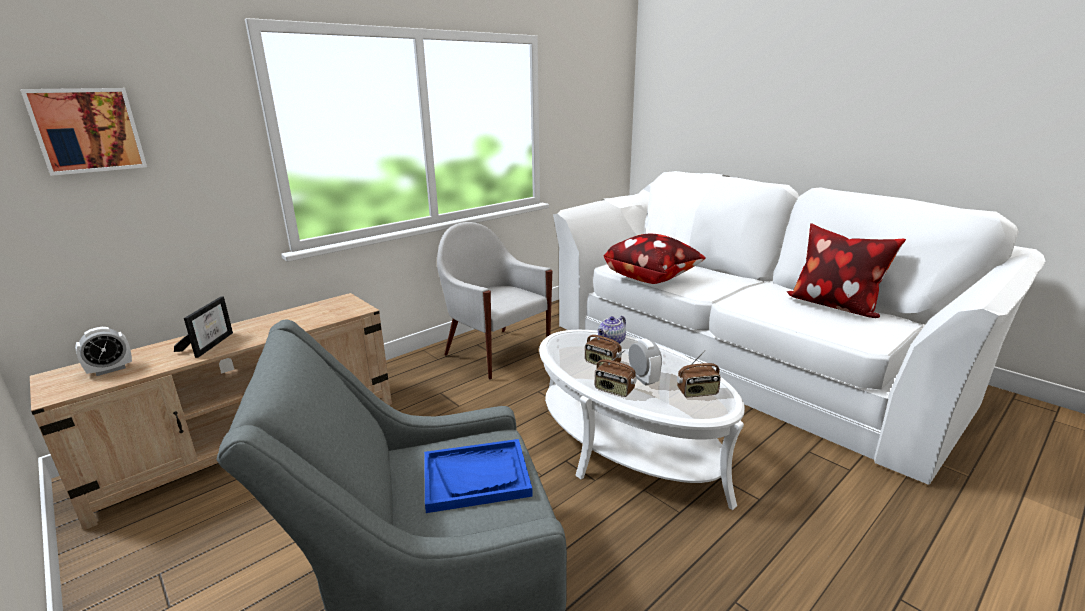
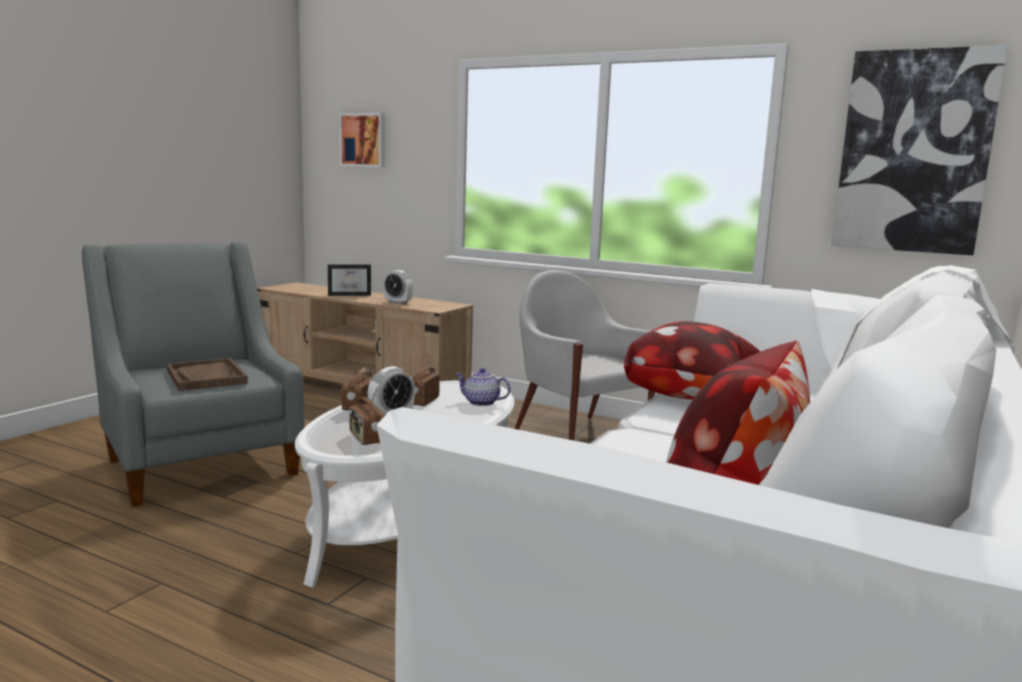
camera: 70 degrees right, 10 degrees down
(110, 370) = (306, 288): alarm clock -> alarm clock (398, 303)
(476, 477) = (206, 377): blue tray -> brown tray
(496, 352) = (579, 436): white armchair -> white armchair turned 60 degrees counterclockwise
(594, 108) = (913, 152): none -> picture

